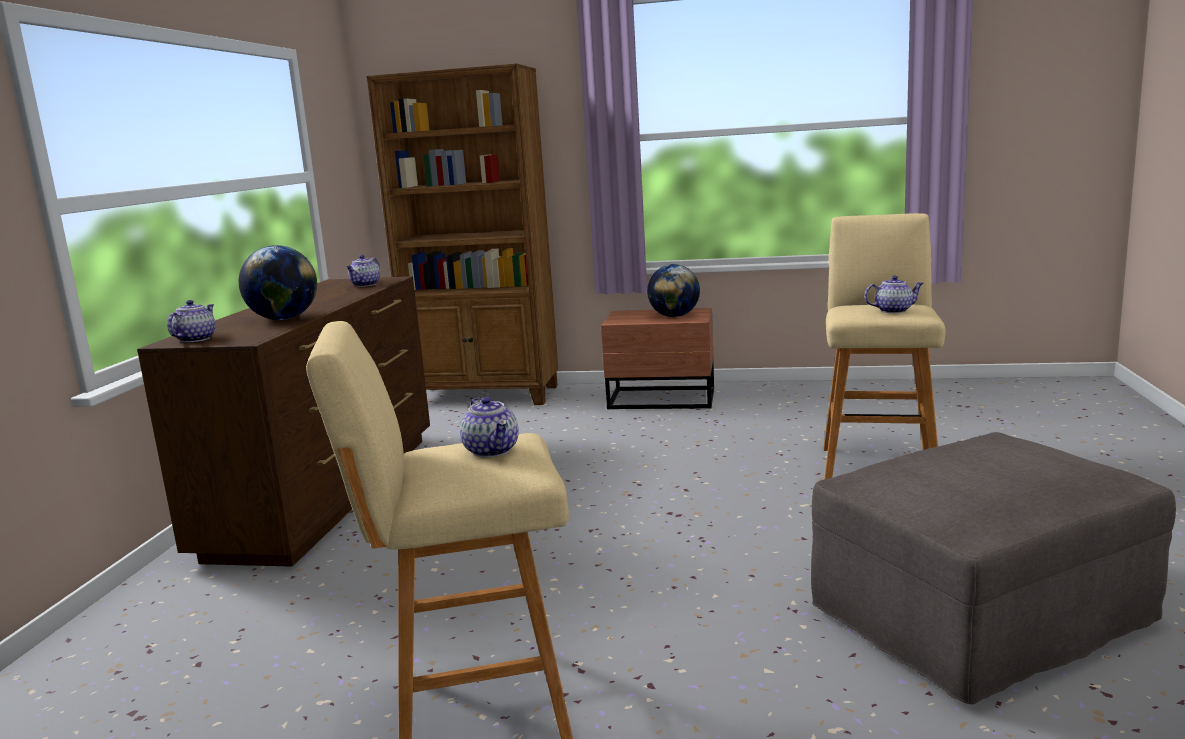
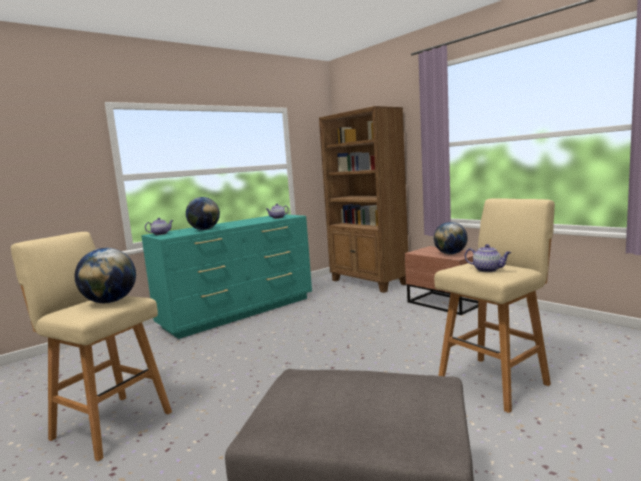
camera: 40 degrees right, 5 degrees down
(329, 493) = (240, 312): brown dresser -> turquoise dresser
(492, 450) = (110, 302): teapot -> globe

